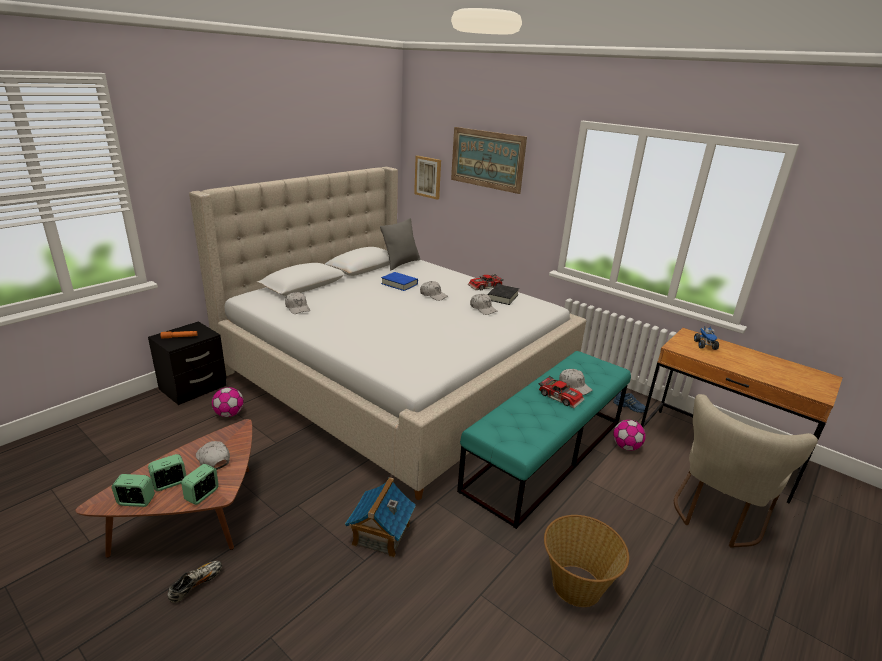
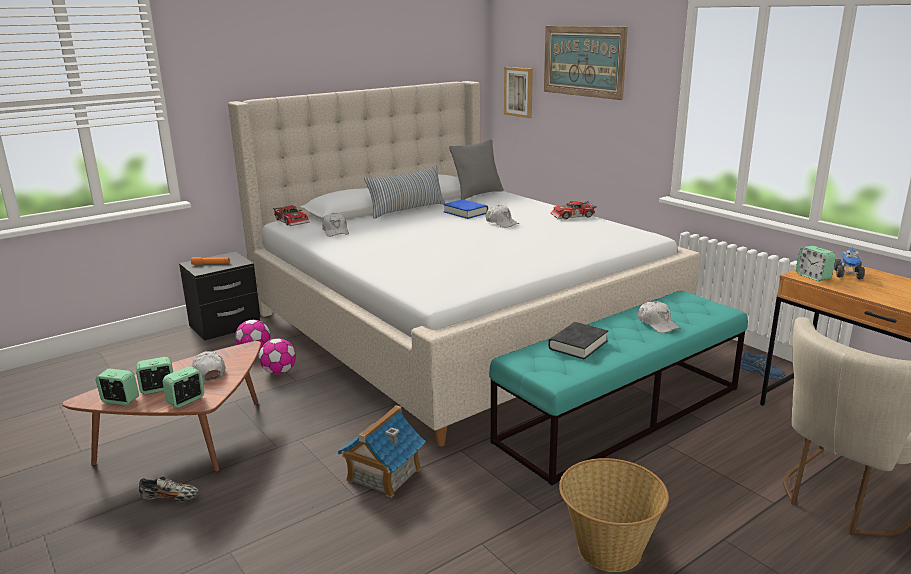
camera: 15 degrees right, 5 degrees down
(196, 585) = (170, 498): shoe -> shoe turned 45 degrees clockwise
(349, 281) = (407, 210): none -> pillow
(483, 309) = (558, 236): white cap -> none
(502, 297) = (590, 226): black book -> black book (578, 345)
(561, 396) = (634, 332): toy car -> toy car (293, 221)
(626, 447) = (738, 415): football -> football (279, 372)
(683, 348) = (813, 277): none -> alarm clock

